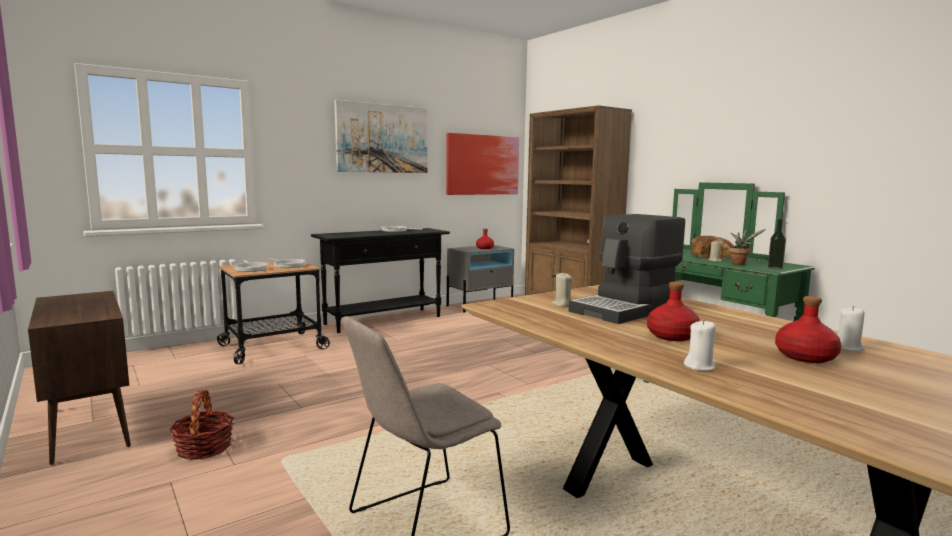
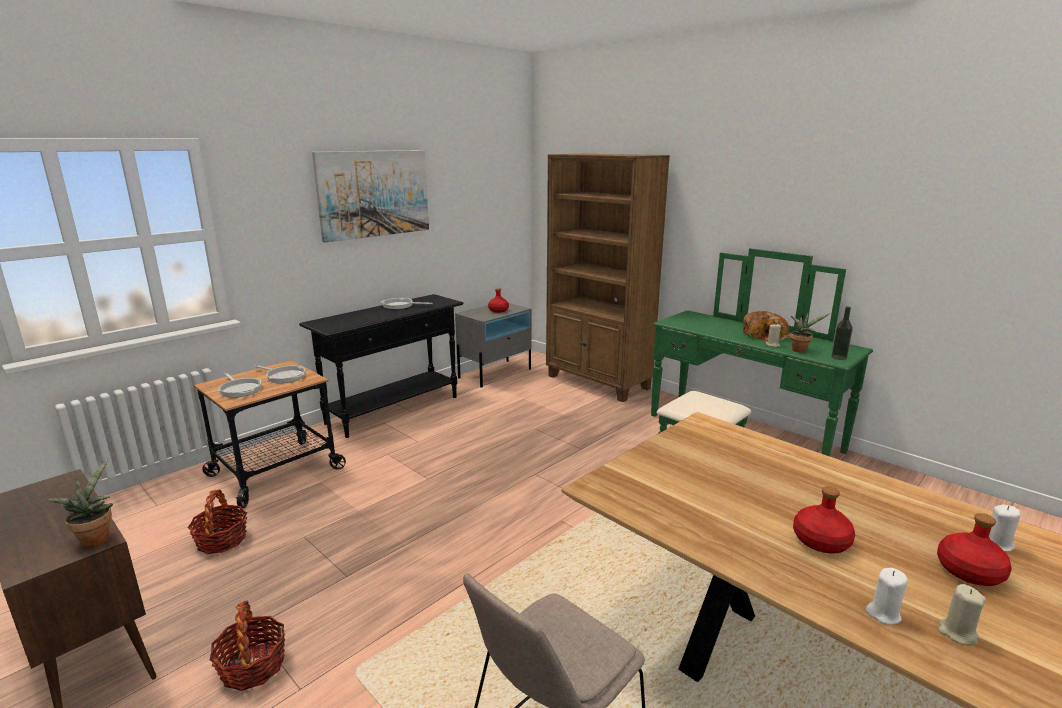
camera: 10 degrees left, 10 degrees up
(103, 315) = (95, 538): none -> potted plant
(214, 380) = (222, 540): none -> basket
(482, 165) = (489, 211): picture -> none
(562, 304) = (671, 476): beige candle -> beige candle (957, 633)
(626, 310) = (744, 480): coffee machine -> none

